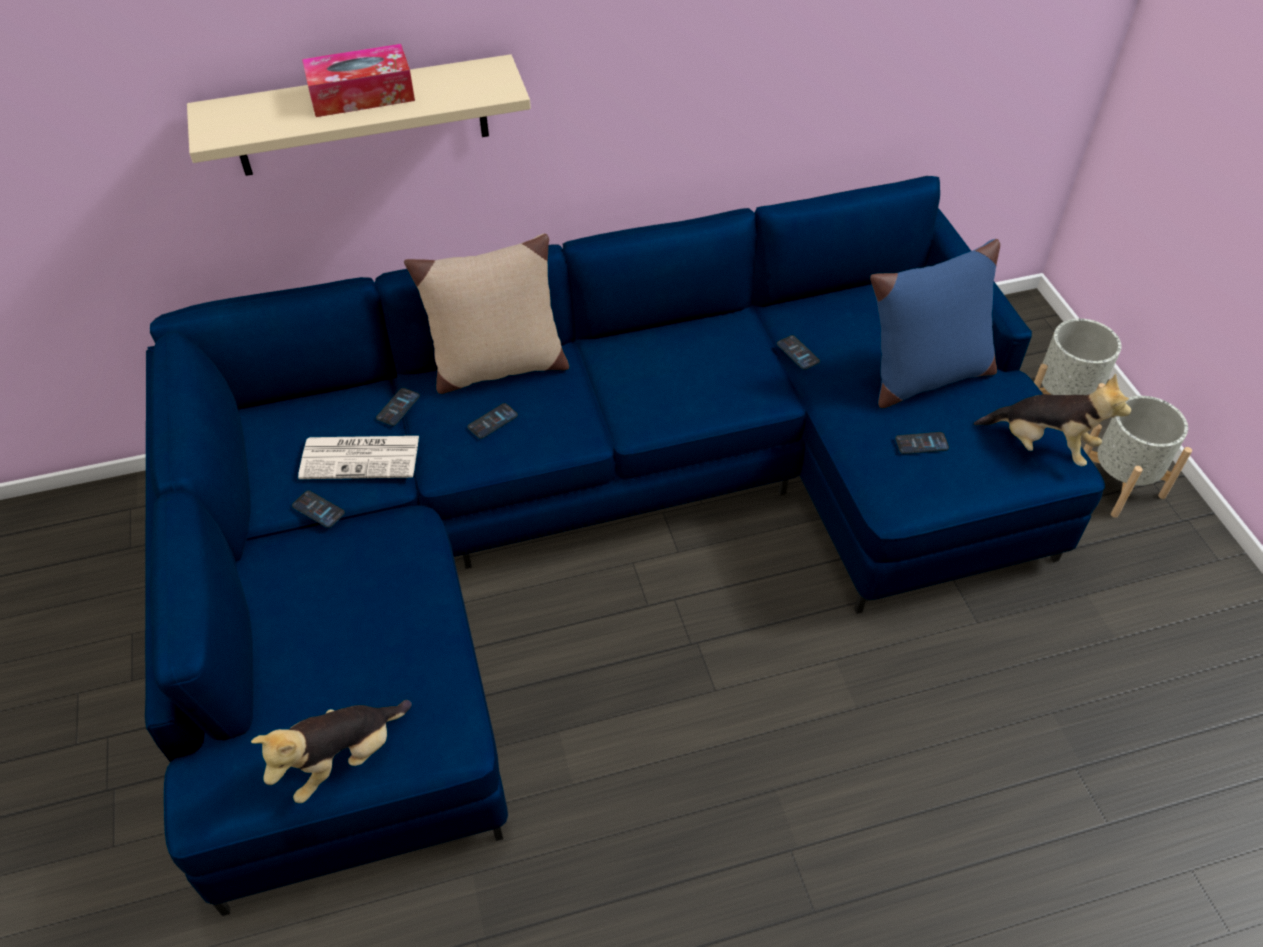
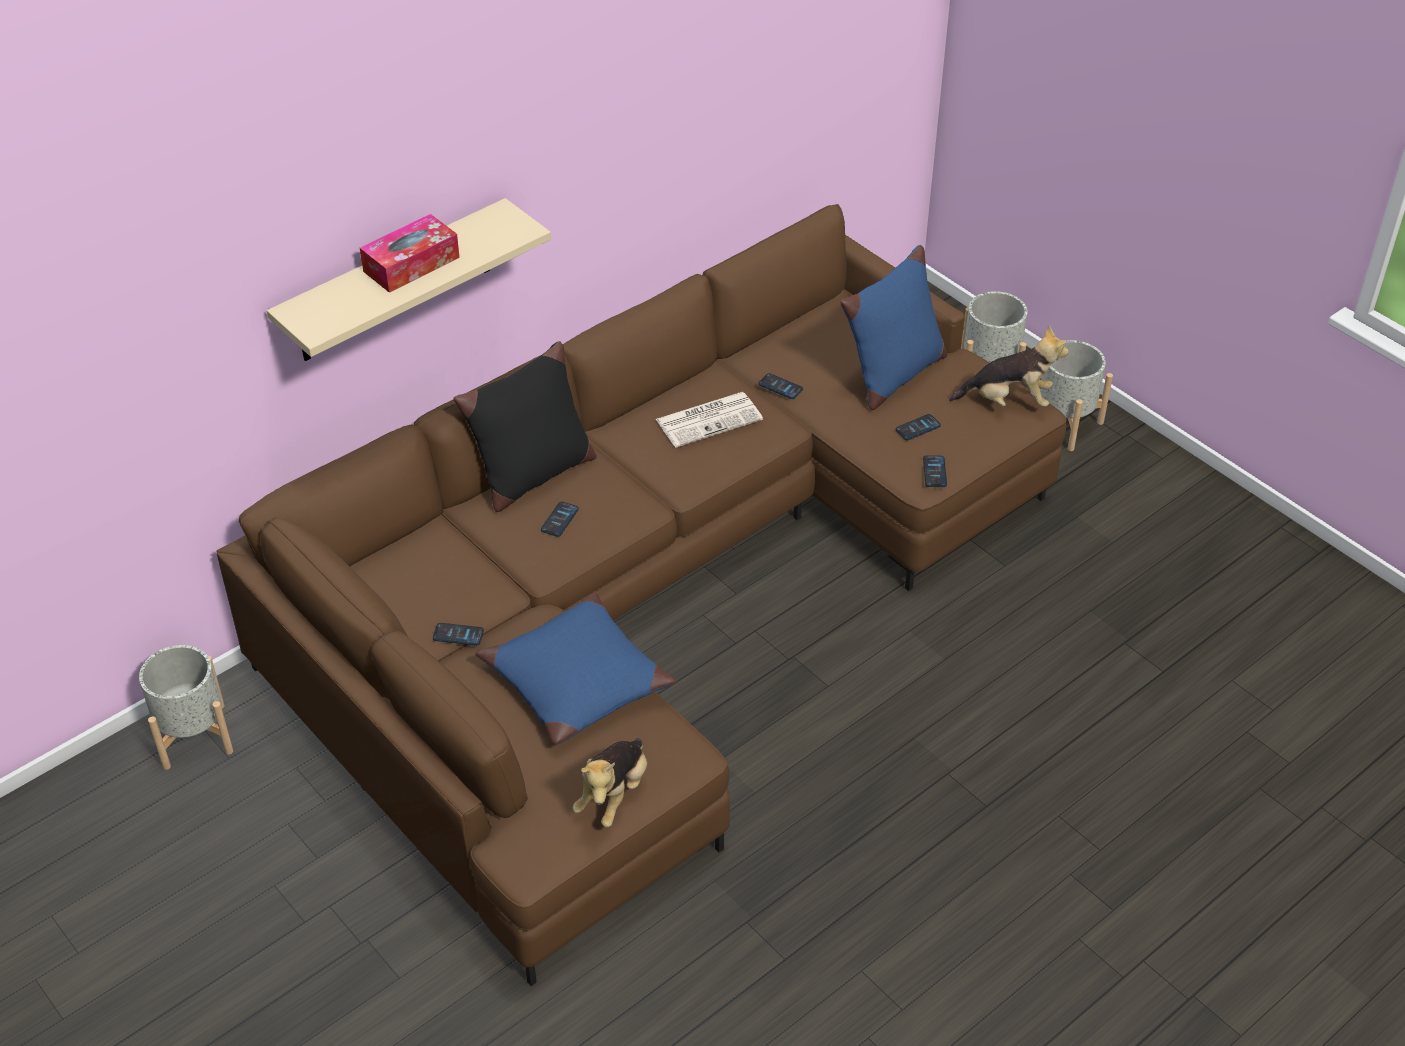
camera: 25 degrees left, 5 degrees down
(118, 514) = (193, 736): none -> grey planter
(362, 457) = (466, 583): newspaper -> newspaper (709, 419)
(393, 607) = (576, 682): none -> blue pillow
(398, 407) = (467, 534): phone -> phone (934, 472)
(497, 368) = (532, 476): beige pillow -> black pillow
(589, 526) = (647, 598): blue sofa -> brown sofa

